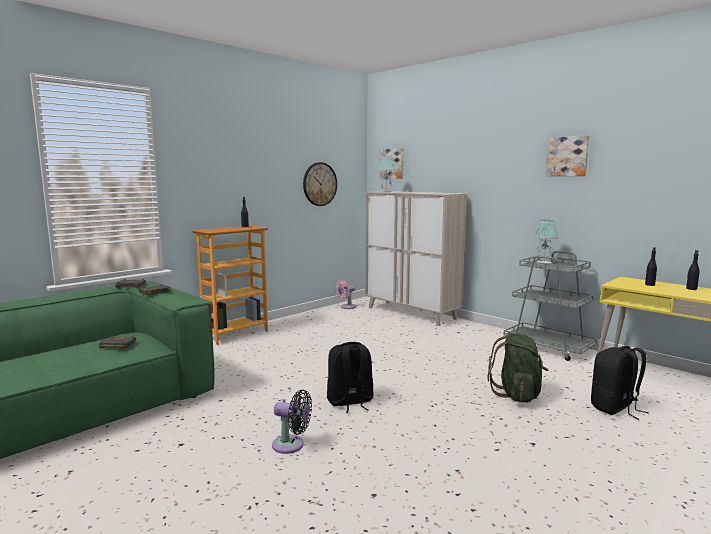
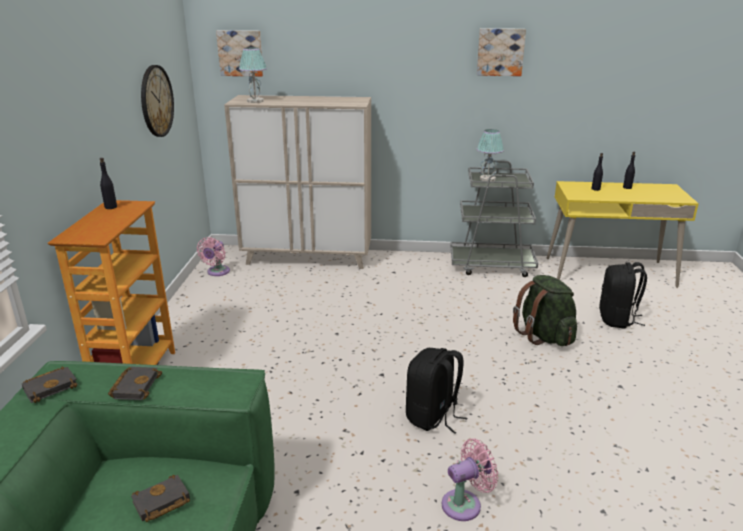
camera: 40 degrees left, 15 degrees up
(291, 445) = (465, 504): black fan -> pink fan

